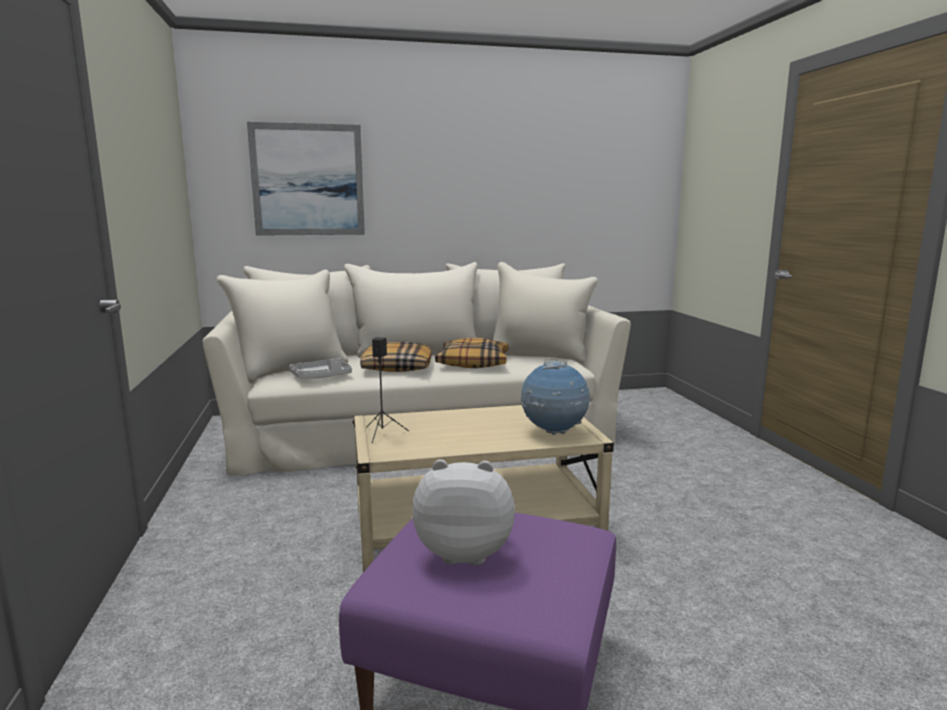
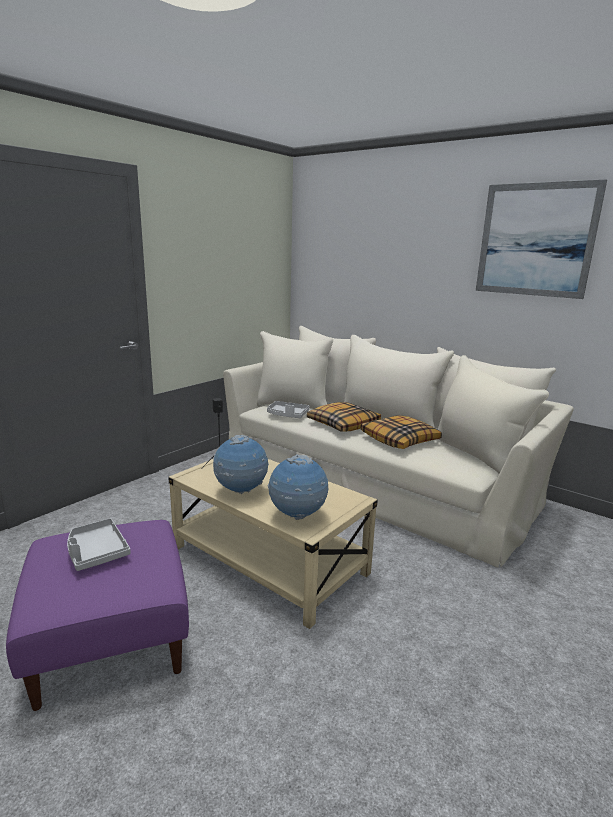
camera: 50 degrees right, 5 degrees up
(308, 180) = (357, 265): picture -> picture (535, 240)
(464, 440) = (241, 491): none -> globe
(464, 552) = (96, 552): plush toy -> grey tray

